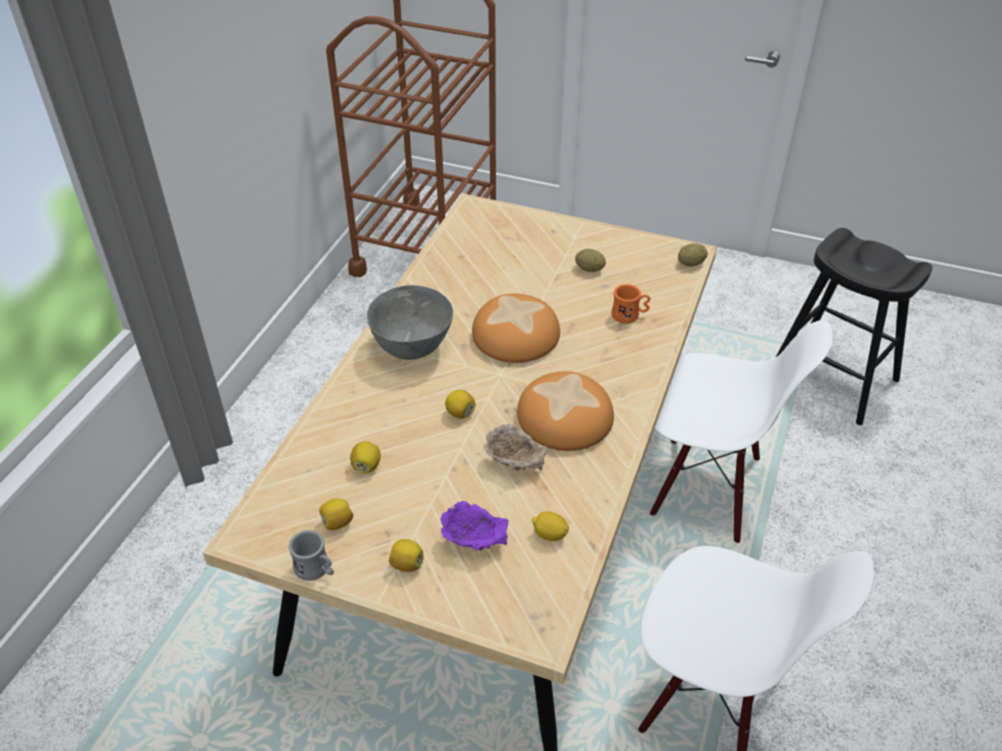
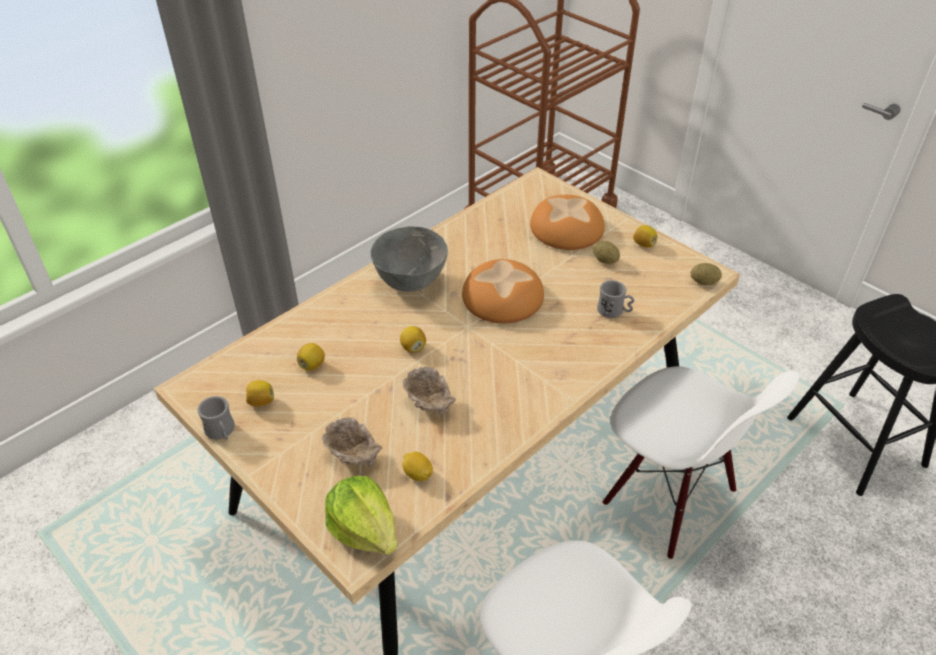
camera: 25 degrees right, 0 degrees up
(407, 564) = (289, 454): lemon -> lemon (643, 244)
(474, 542) = (353, 456): purple bowl -> beige bowl
(534, 607) = (364, 529): none -> lettuce
(566, 417) = (498, 380): bread -> bread (567, 229)
(629, 315) = (614, 311): orange mug -> grey mug

